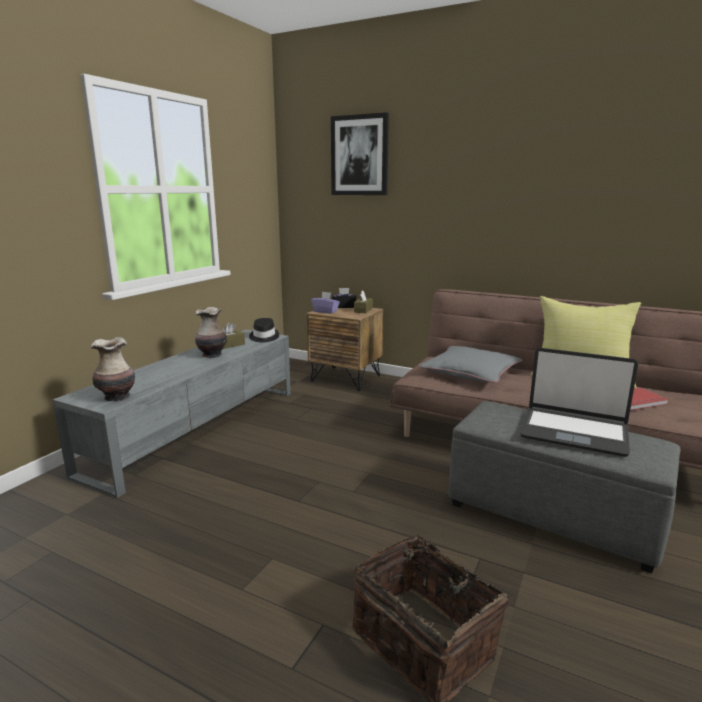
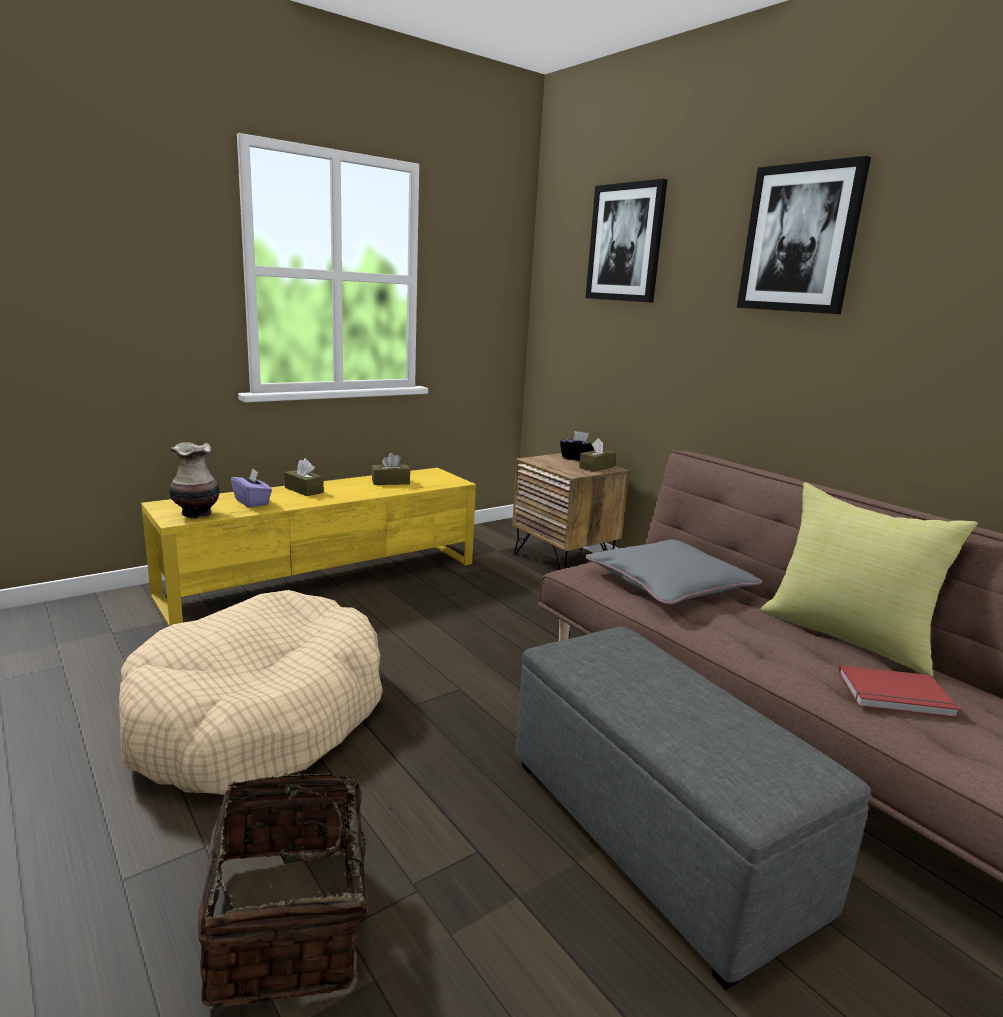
camera: 25 degrees right, 0 degrees up
(175, 363) = (304, 490): none -> brown tissue box
(199, 428) = (326, 578): grey tv stand -> yellow tv stand
(211, 355) = (354, 489): vase -> none
(260, 533) = (259, 716): none -> beige dog bed
(263, 337) = (443, 480): black hat -> none
(325, 311) = (543, 460): purple tissue box -> purple tissue box (252, 502)
(490, 151) = (800, 239): none -> picture
(574, 432) = (690, 707): laptop -> none

